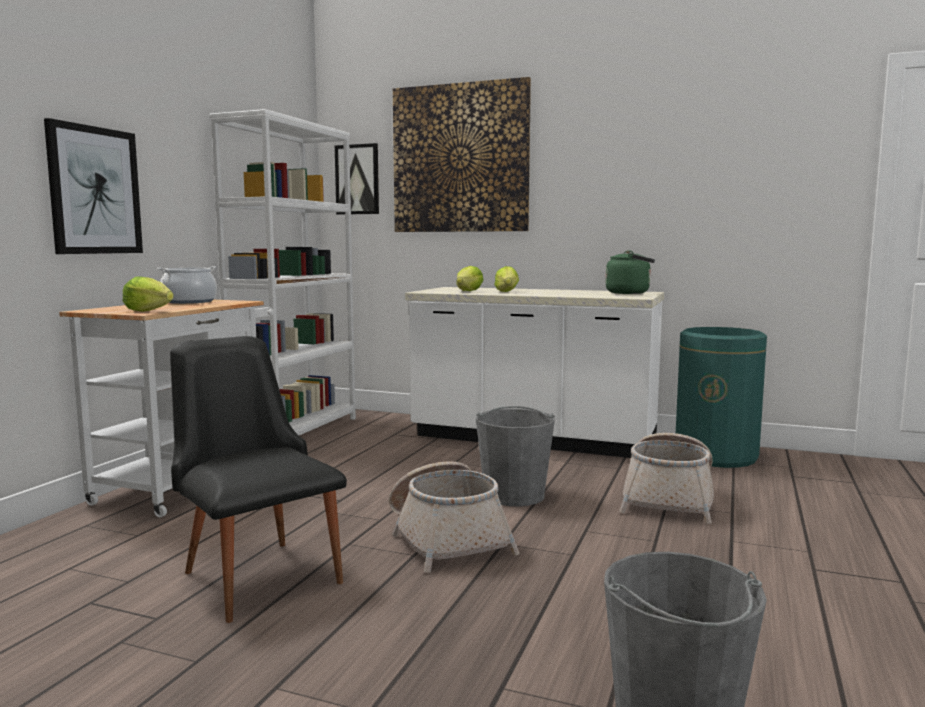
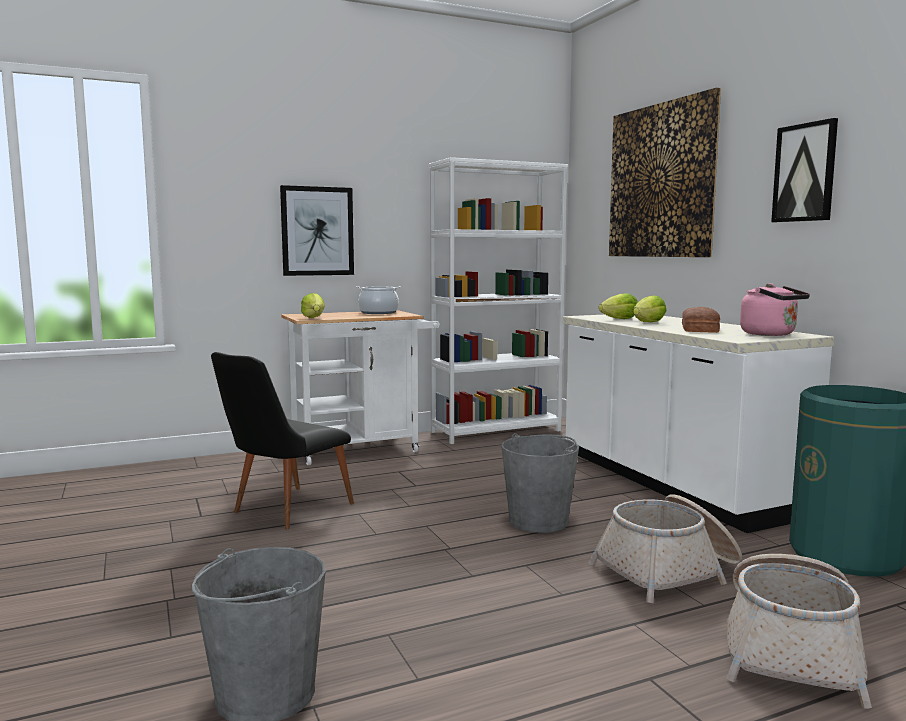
camera: 45 degrees right, 0 degrees up
(256, 571) = (283, 510): black chair -> black chair turned 150 degrees counterclockwise
(357, 179) = (590, 206): picture -> picture (805, 173)
(447, 538) = (418, 532): basket -> basket (790, 650)
(571, 293) = (701, 329): none -> bread
(630, 293) = (771, 334): green kettle -> pink kettle

